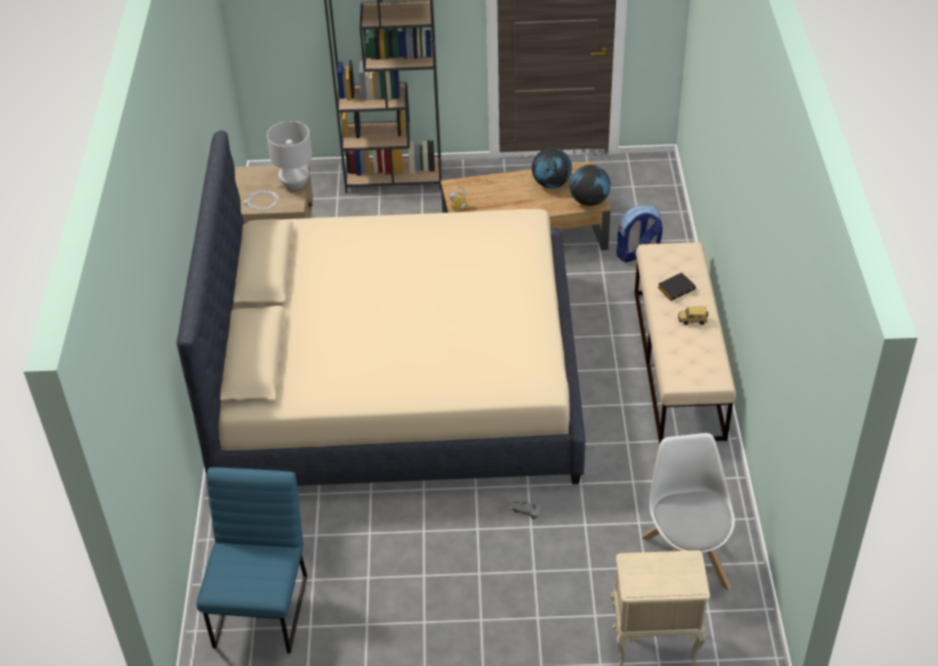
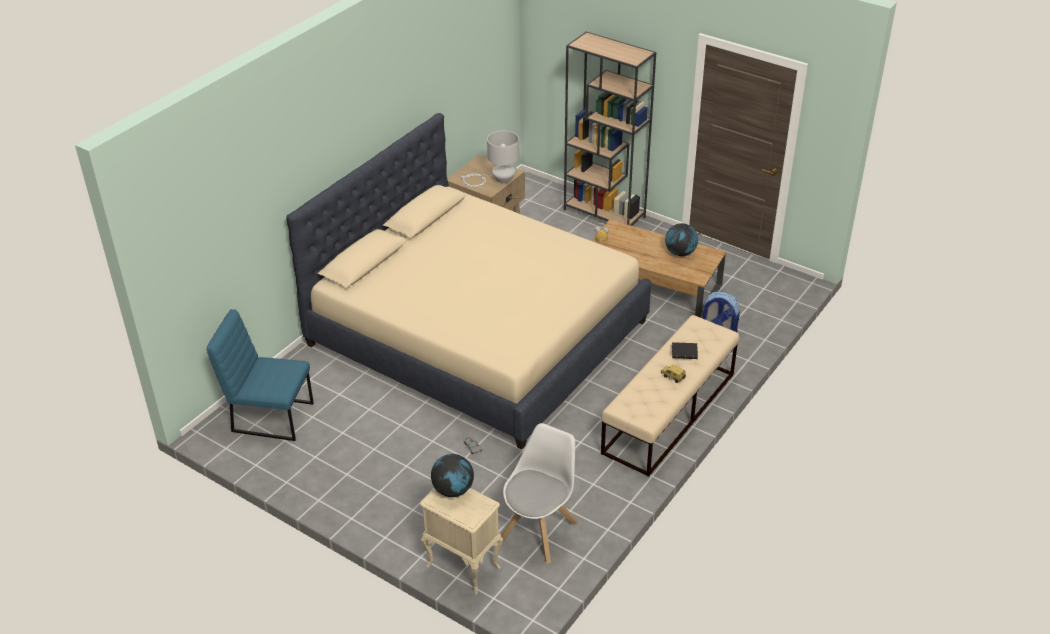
camera: 35 degrees right, 5 degrees down
(262, 608) = (270, 416): blue chair -> blue chair turned 120 degrees counterclockwise
(589, 201) = (694, 275): globe -> globe (453, 490)

